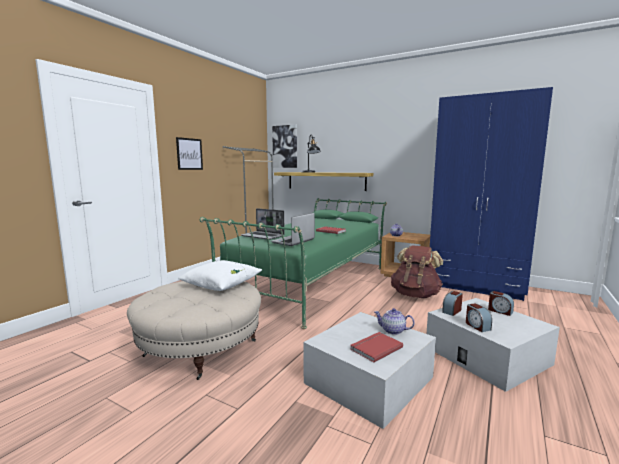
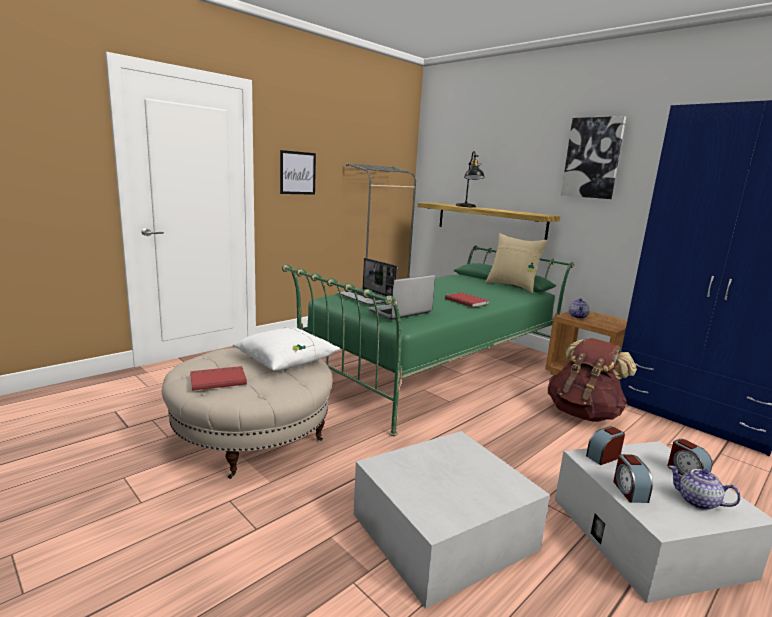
camera: 15 degrees right, 5 degrees up
(285, 146) = (439, 166): picture -> picture (592, 158)
(351, 221) = (511, 286): none -> beige pillow
(375, 348) = (447, 492): red book -> red book (217, 379)
(392, 331) = (489, 470): teapot -> teapot (697, 501)

